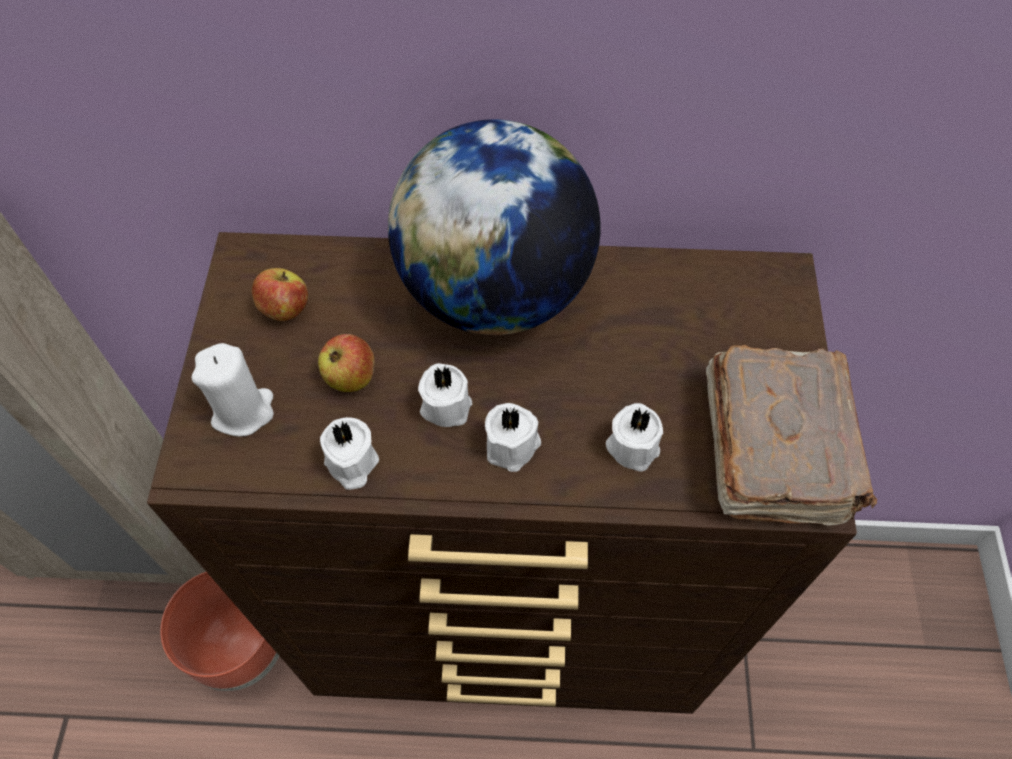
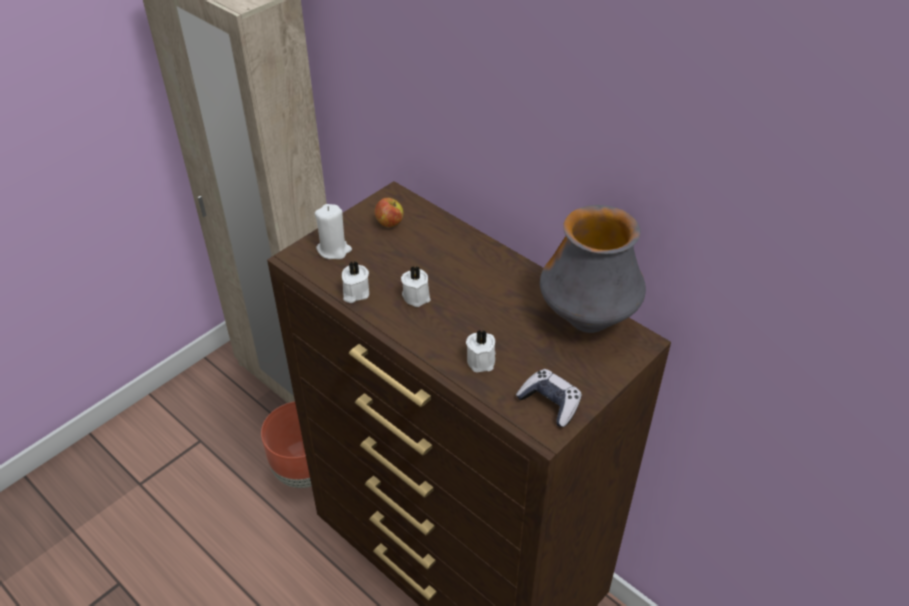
camera: 40 degrees right, 15 degrees down
(350, 377) = (389, 263): apple -> none
(495, 292) = (487, 267): globe -> none
(513, 447) = (428, 328): white candle -> none
(696, 289) = (587, 321): none -> vase
(775, 447) = (550, 403): brown book -> game controller

